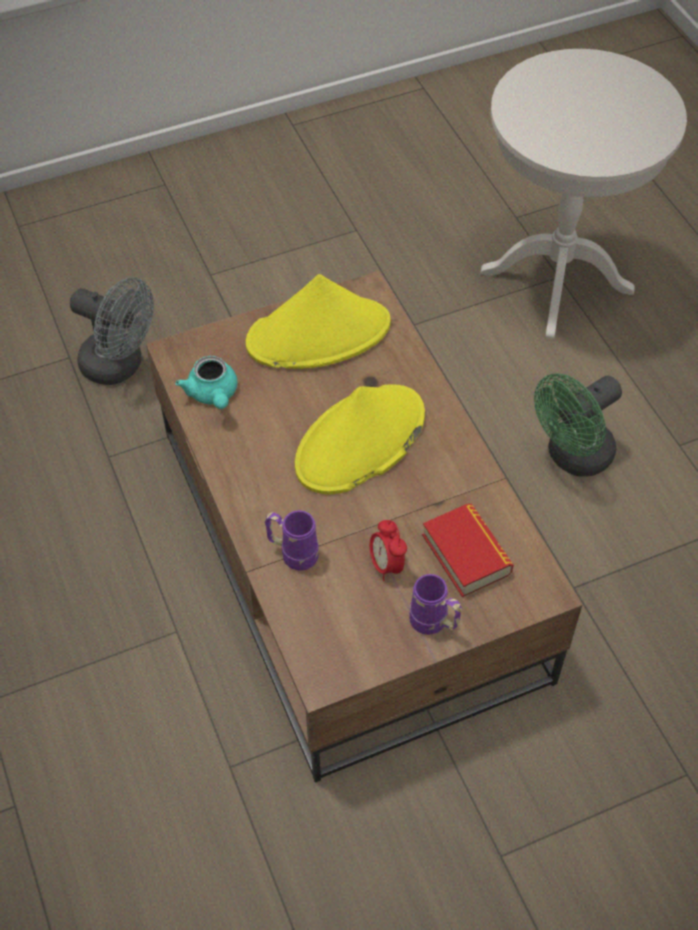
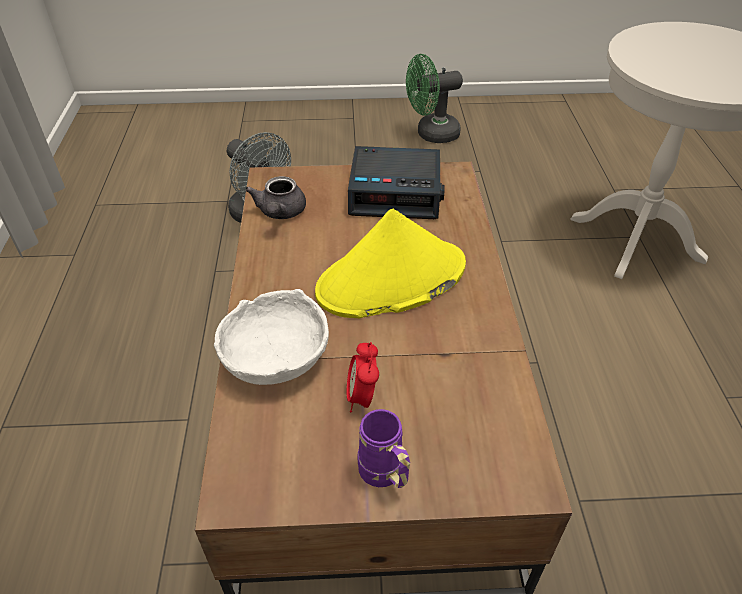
camera: 20 degrees right, 10 degrees down
(213, 395) = (280, 213): turquoise teapot -> grey teapot
(293, 553) = (274, 358): purple mug -> white bowl
(319, 334) = (396, 192): yellow hat -> alarm clock
(466, 554) = (453, 412): book -> none
(572, 457) = (612, 378): green fan -> green fan (431, 134)

